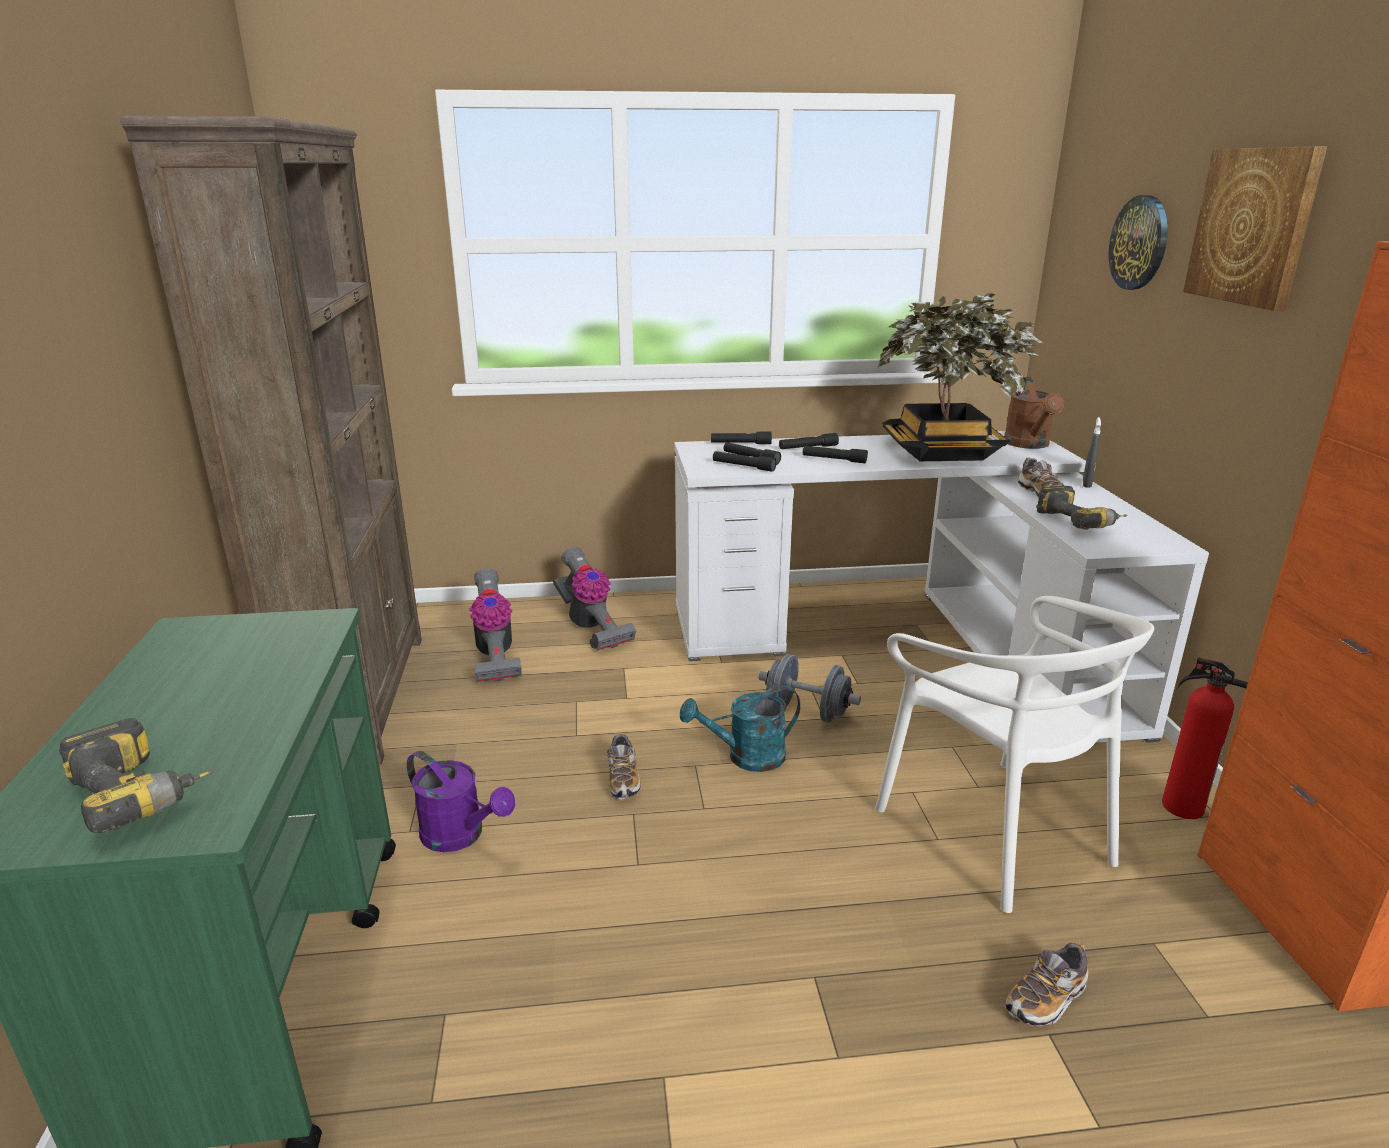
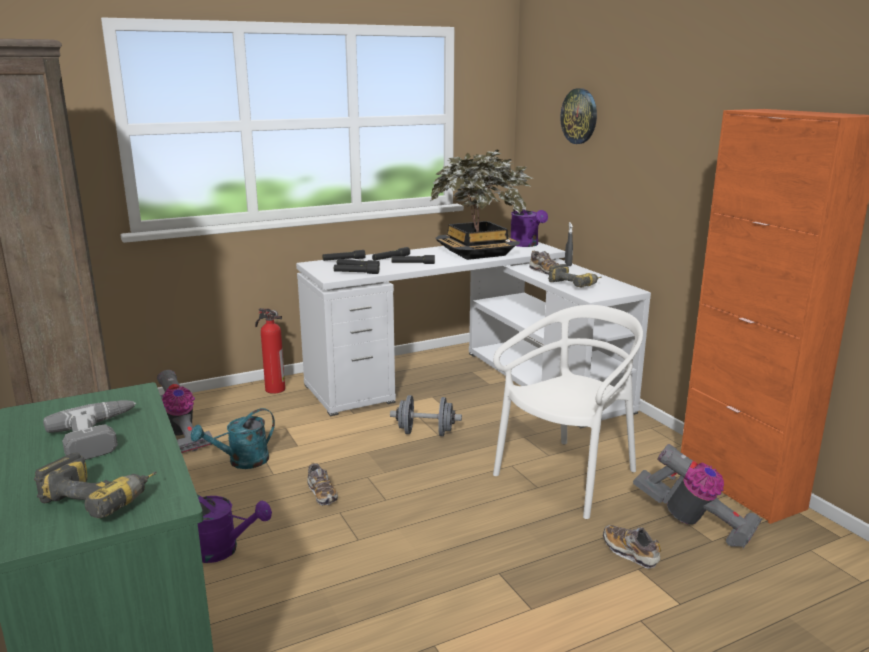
camera: 20 degrees left, 5 degrees down
(227, 685) = (100, 436): none -> power drill
(591, 627) = (246, 406): vacuum cleaner -> vacuum cleaner (694, 522)
(746, 757) = (399, 466): turquoise watering can -> turquoise watering can (242, 462)
(995, 831) = (568, 476): white chair -> white chair turned 90 degrees counterclockwise
(1029, 445) = (526, 245): brown watering can -> purple watering can
(1046, 999) = (630, 552): shoe -> shoe turned 105 degrees clockwise
(1179, 805) = (660, 444): fire extinguisher -> fire extinguisher (273, 389)
(1253, 226) = (647, 105): picture -> none

